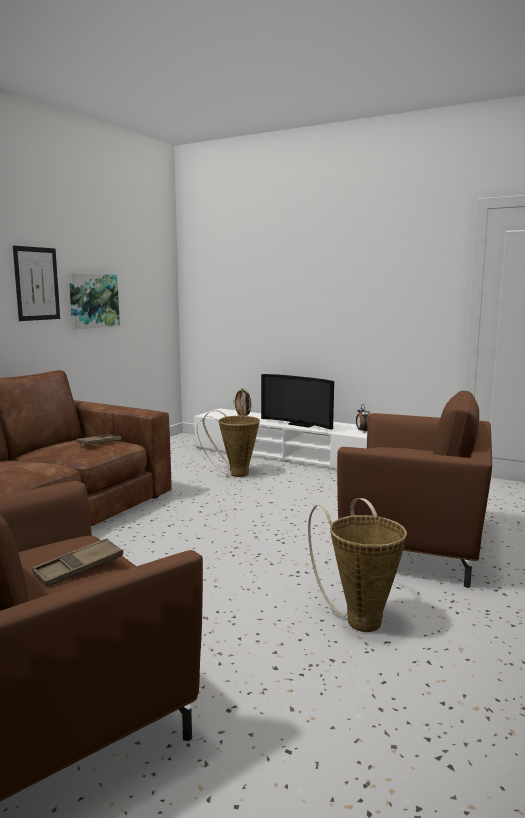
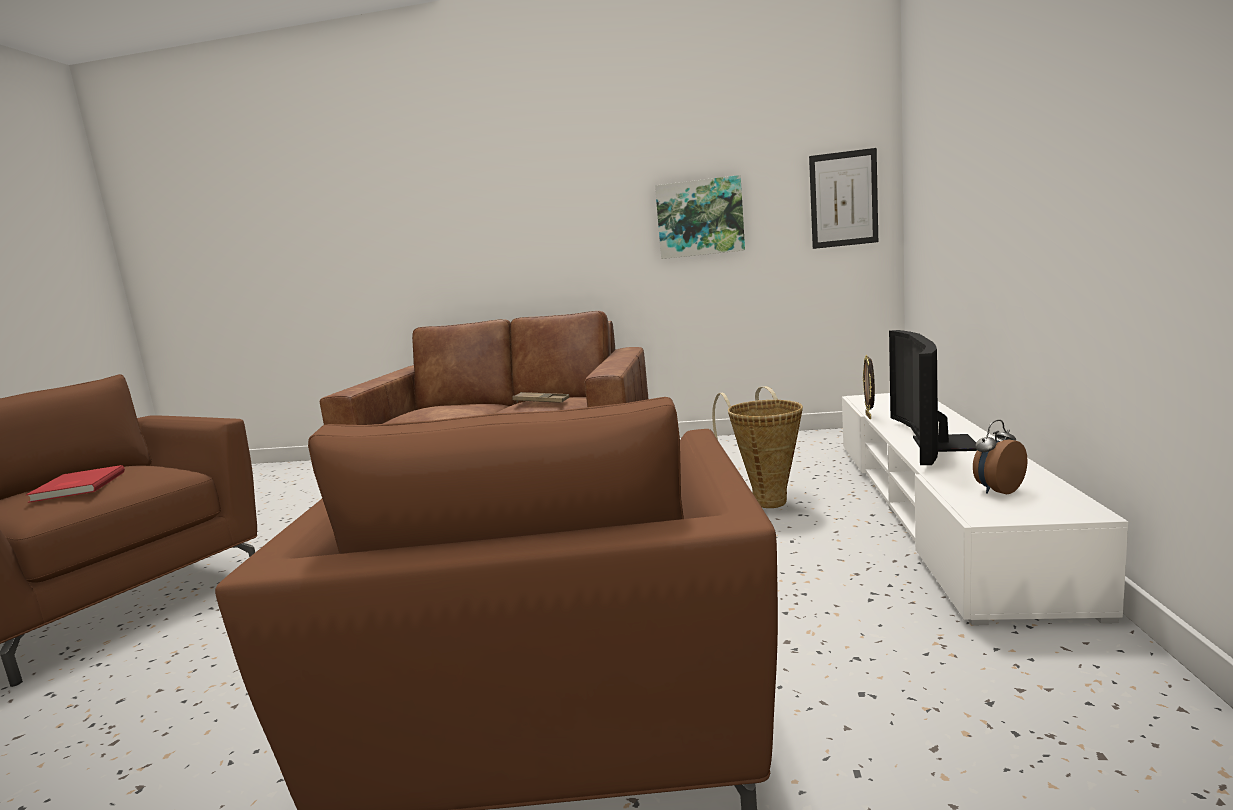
camera: 70 degrees right, 0 degrees up
(37, 283) = (607, 205): picture -> picture (843, 199)
(79, 568) = (76, 487): brown tray -> red book
(359, 618) = (228, 741): basket -> none

